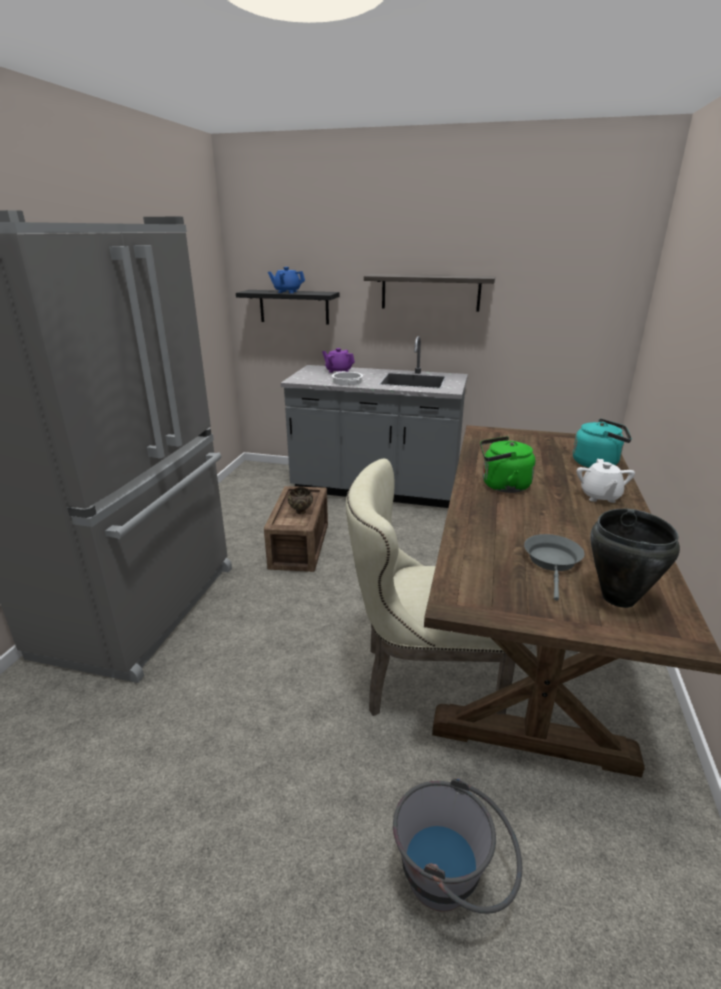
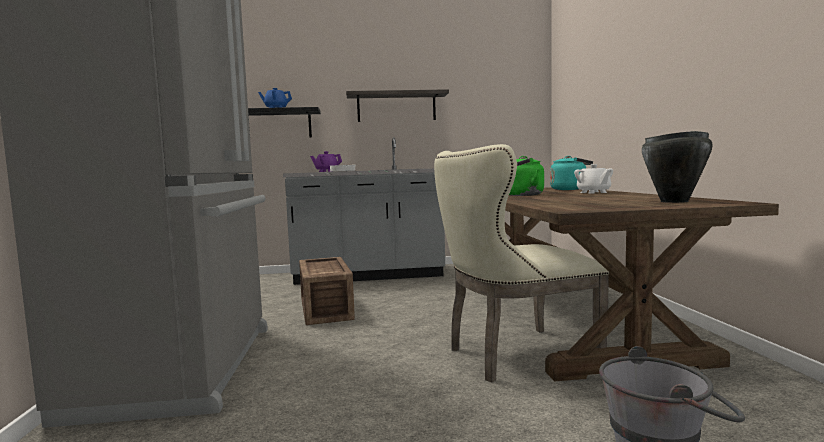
camera: 20 degrees left, 20 degrees down
(301, 512) = (330, 269): brown bowl -> none
(552, 562) = (608, 201): grey frying pan -> none

